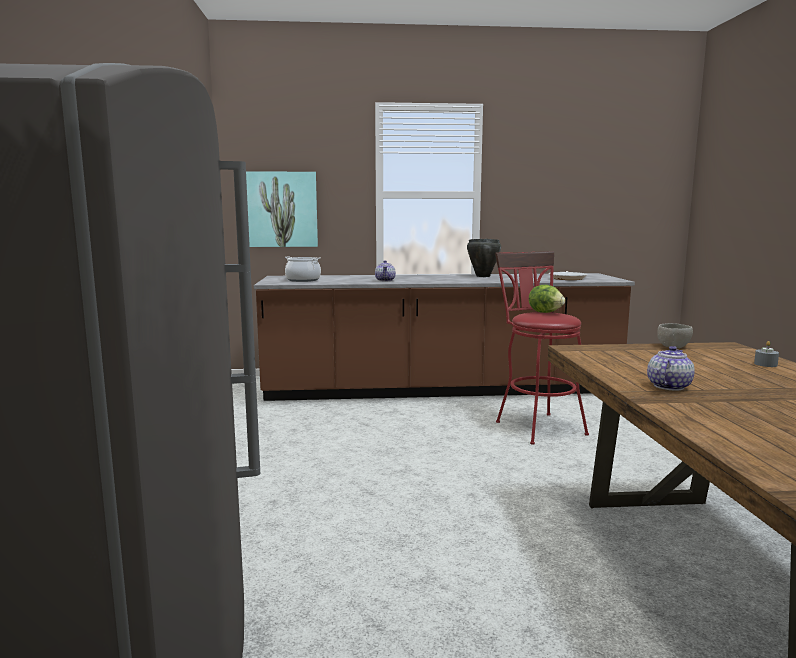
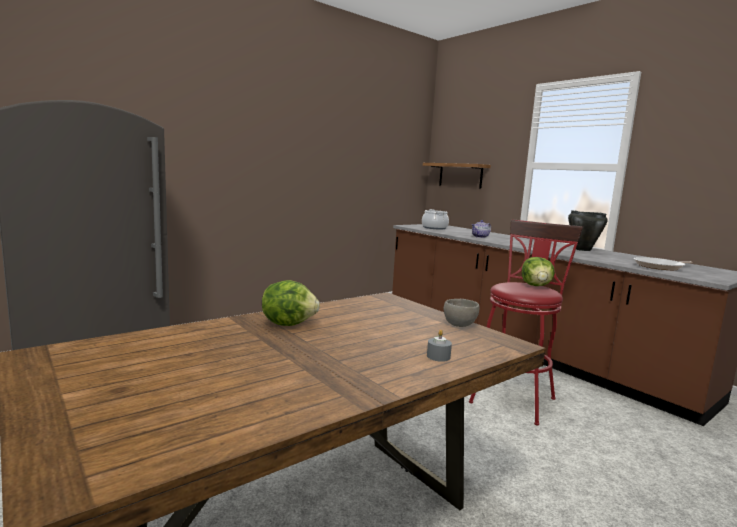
camera: 55 degrees right, 0 degrees up
(279, 209) = (460, 175): picture -> shelf
(668, 386) = (289, 323): teapot -> lettuce

